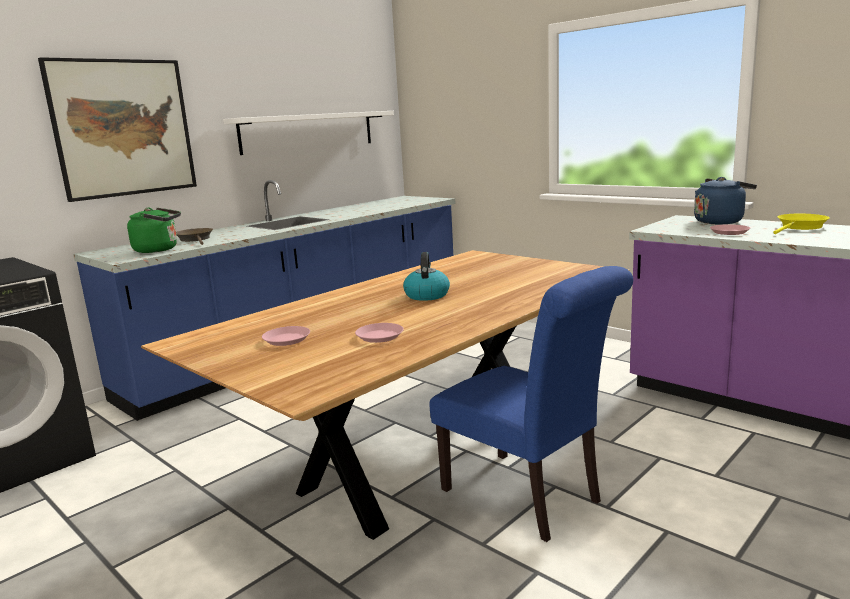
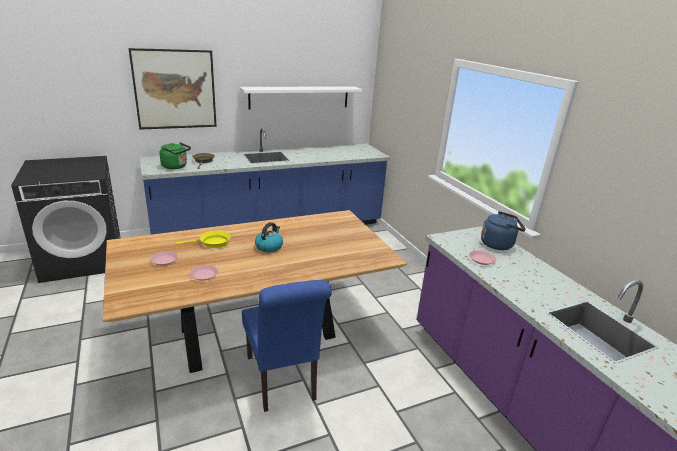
camera: 20 degrees right, 10 degrees up
(800, 227) = (537, 271): yellow frying pan -> yellow frying pan (212, 243)

